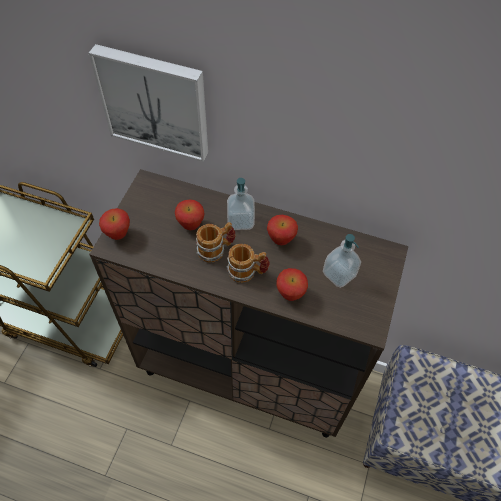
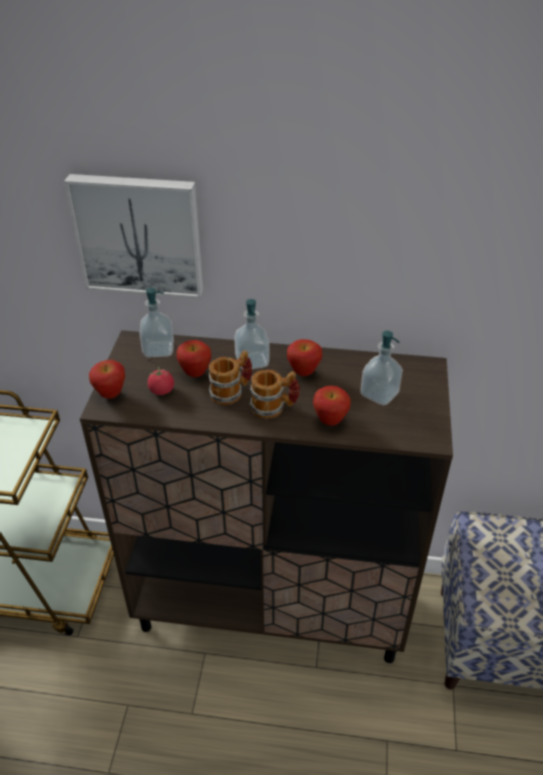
camera: 10 degrees left, 15 degrees down
(160, 238) = (161, 390): none -> tomato
(166, 195) = (158, 349): none -> soap dispenser

